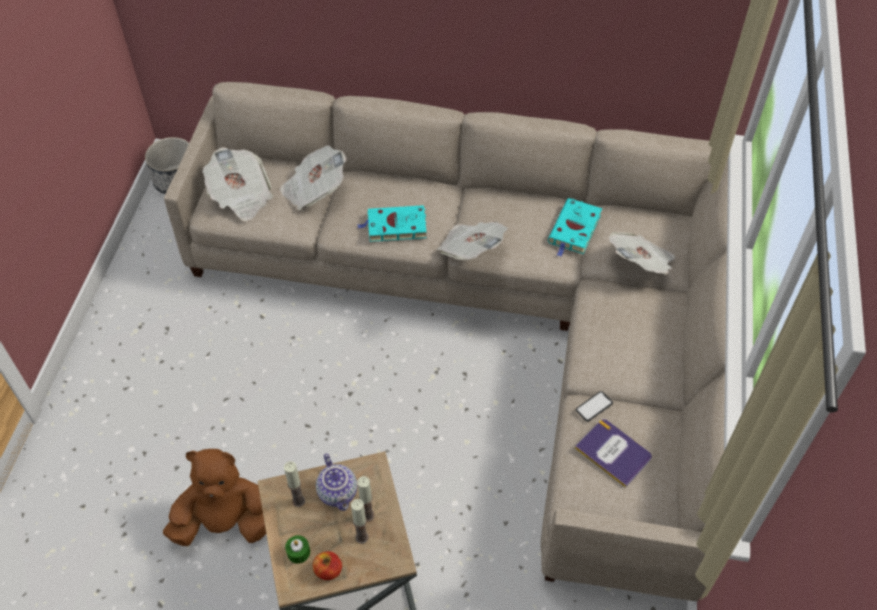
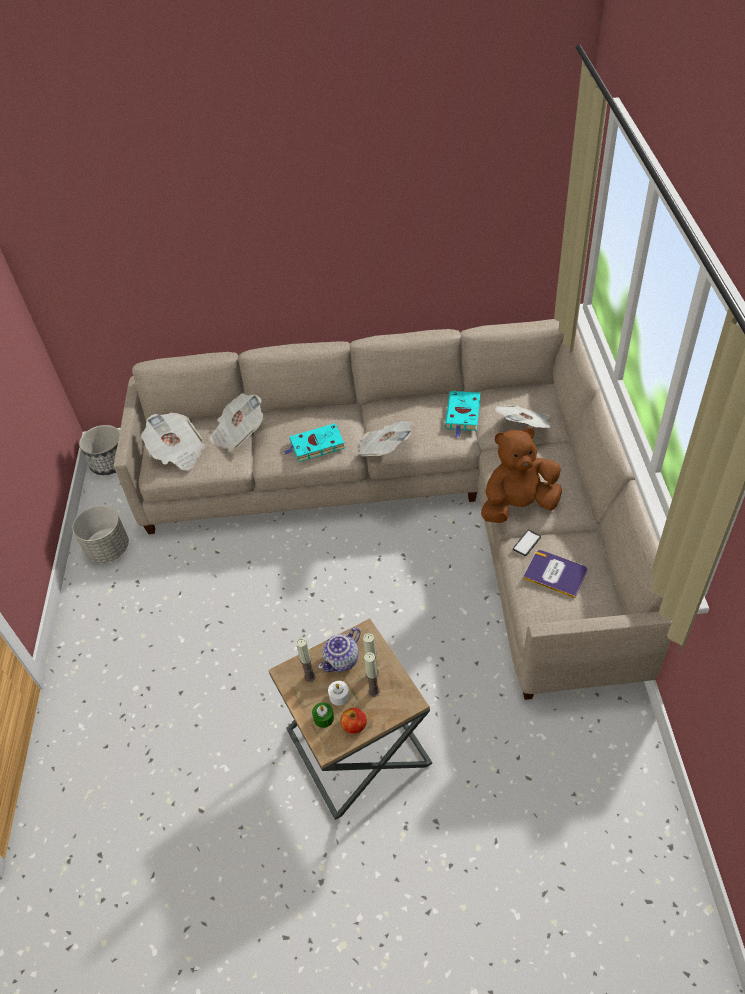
camera: 10 degrees left, 5 degrees down
(147, 282) = (108, 549): none -> grey planter
(226, 522) = (238, 726): brown plush toy -> brown plush toy (518, 505)
(323, 532) = (339, 696): none -> white candle
(339, 492) = (342, 661): teapot -> teapot turned 75 degrees clockwise

